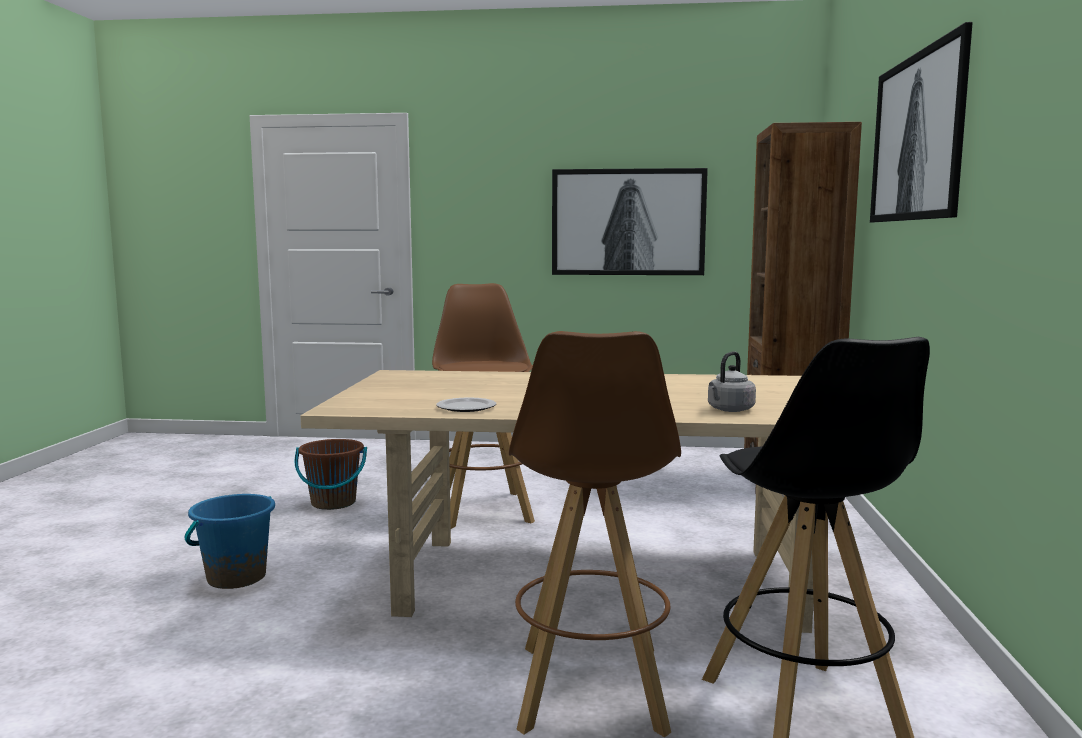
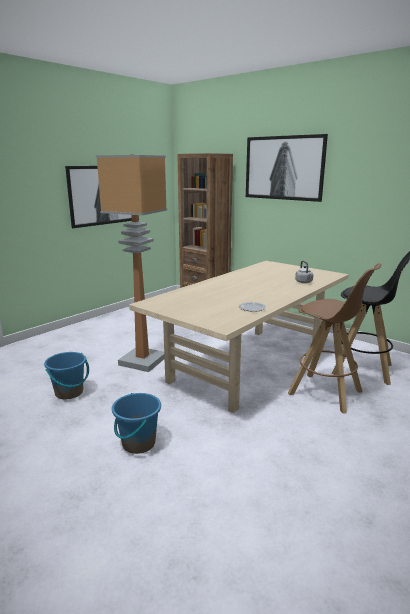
camera: 55 degrees left, 10 degrees up
(333, 503) = (69, 392): brown bucket -> blue bucket
(484, 509) = (142, 360): brown stool -> floor lamp

